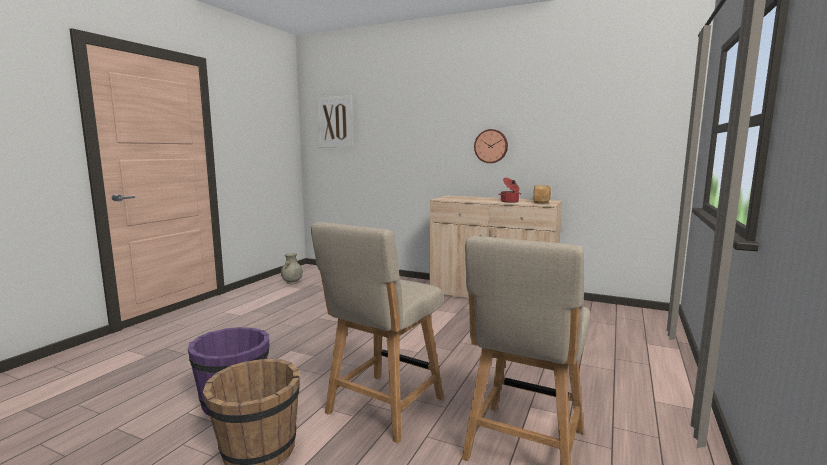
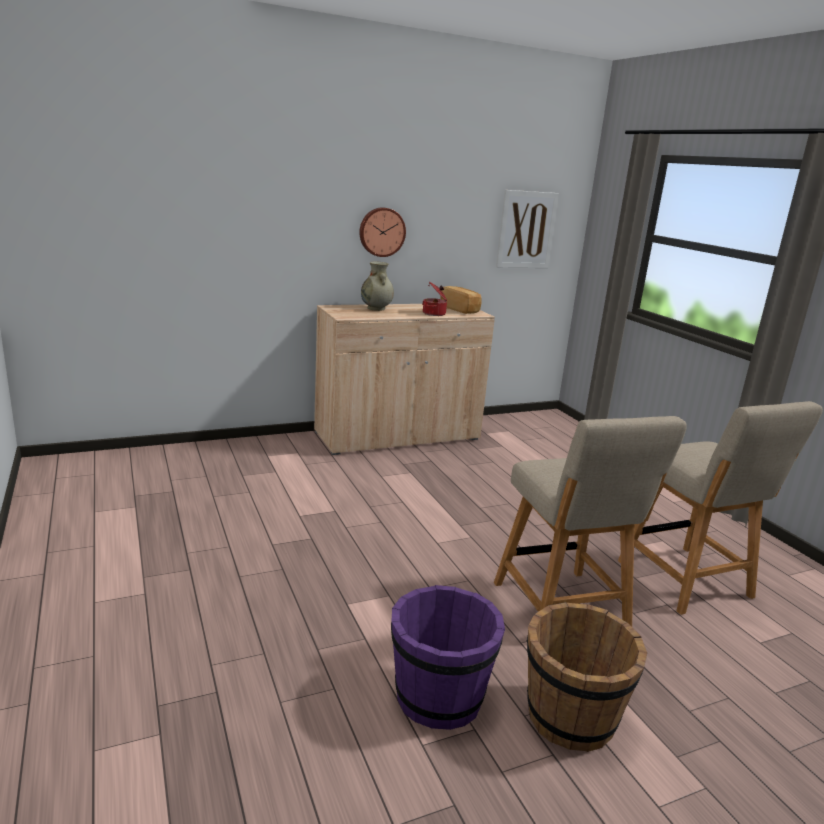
camera: 50 degrees left, 10 degrees up
(292, 282) = (88, 502): beige vase -> beige vase (376, 308)
(335, 122) = (85, 172): picture -> picture (526, 230)

